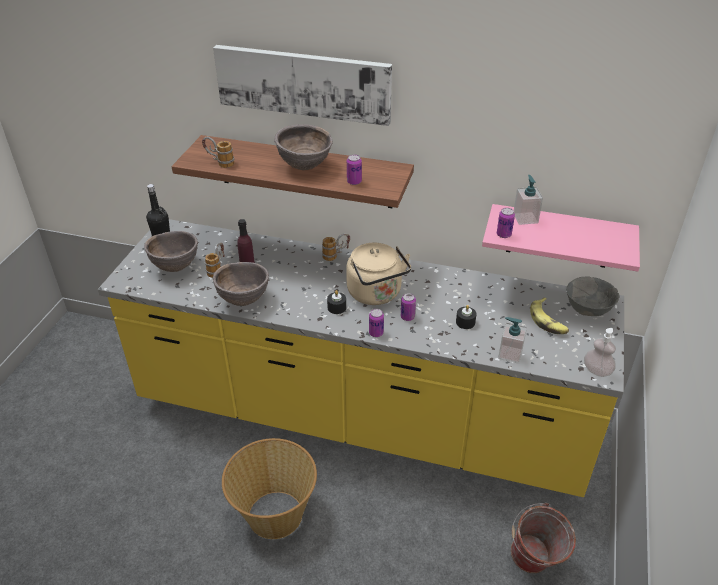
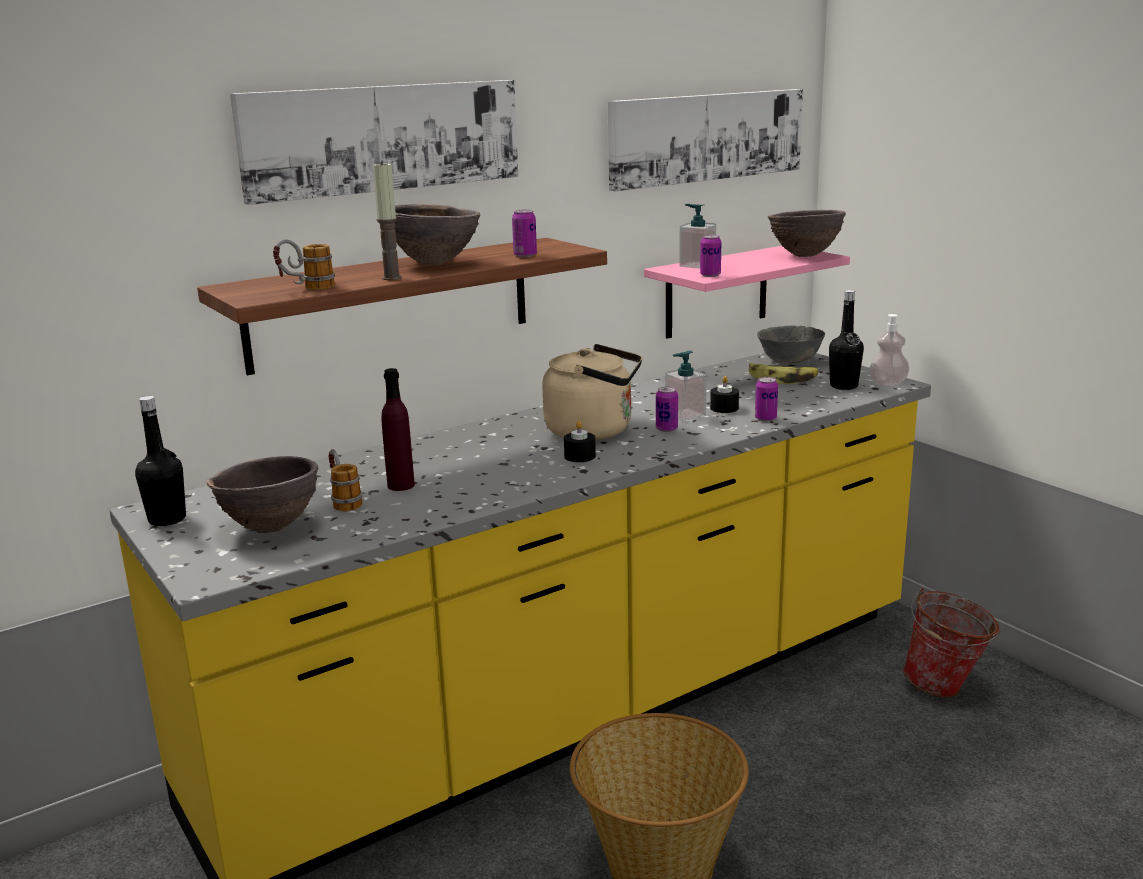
camera: 50 degrees left, 20 degrees down
(244, 300) = (454, 503): brown bowl -> brown bowl (804, 256)
(262, 172) = (392, 278): none -> candle
(336, 255) = (473, 429): mug -> none
(376, 333) = (668, 450): can -> can (765, 418)
(510, 354) = (809, 406): soap dispenser -> soap dispenser (685, 415)
(566, 131) = (706, 137): none -> picture
(567, 353) = (843, 386): none -> black bottle

